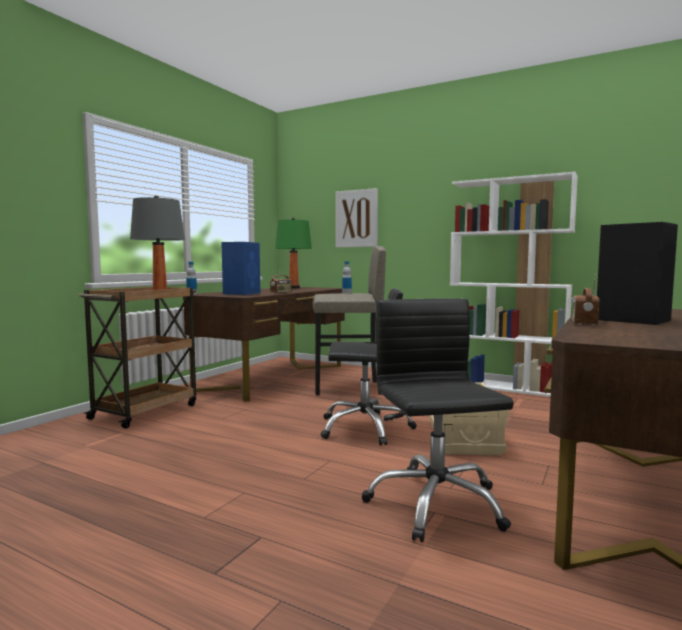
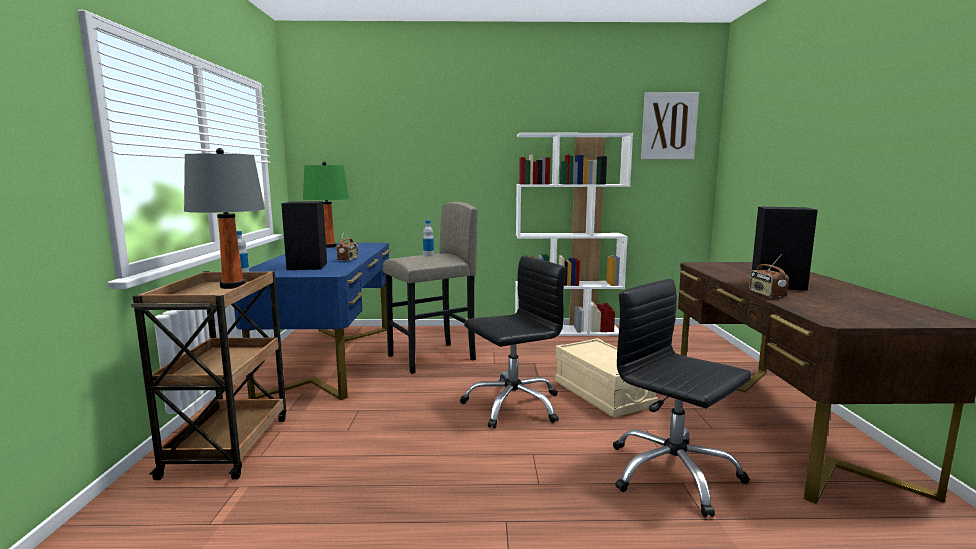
camera: 30 degrees left, 5 degrees up
(242, 293) = (307, 266): blue speaker -> black speaker
(273, 377) = (331, 358): brown desk -> blue desk
(356, 218) = (396, 163): picture -> picture (669, 126)

